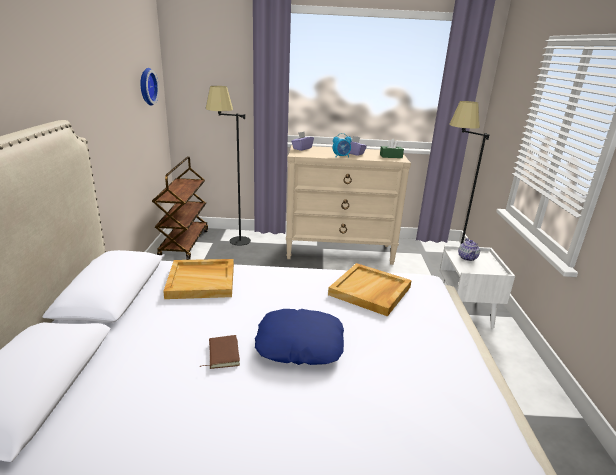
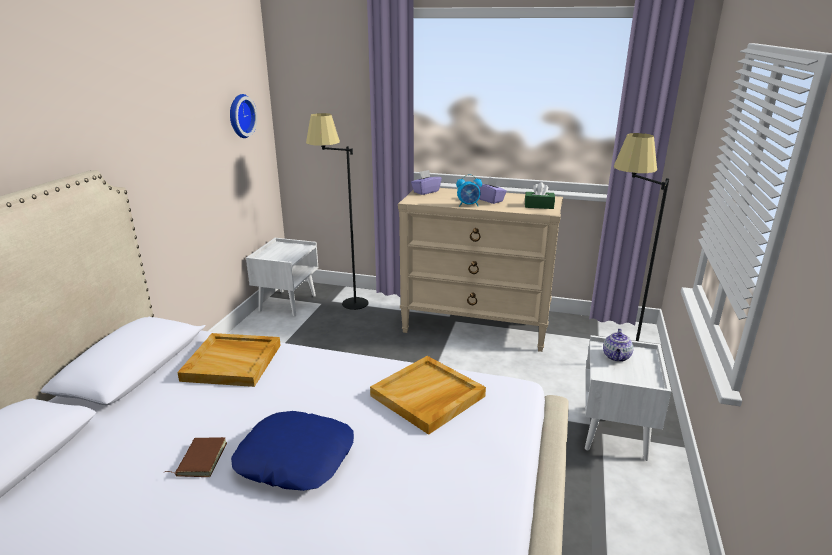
camera: 15 degrees right, 0 degrees up
(184, 244) = (287, 303): brown cart -> white nightstand

